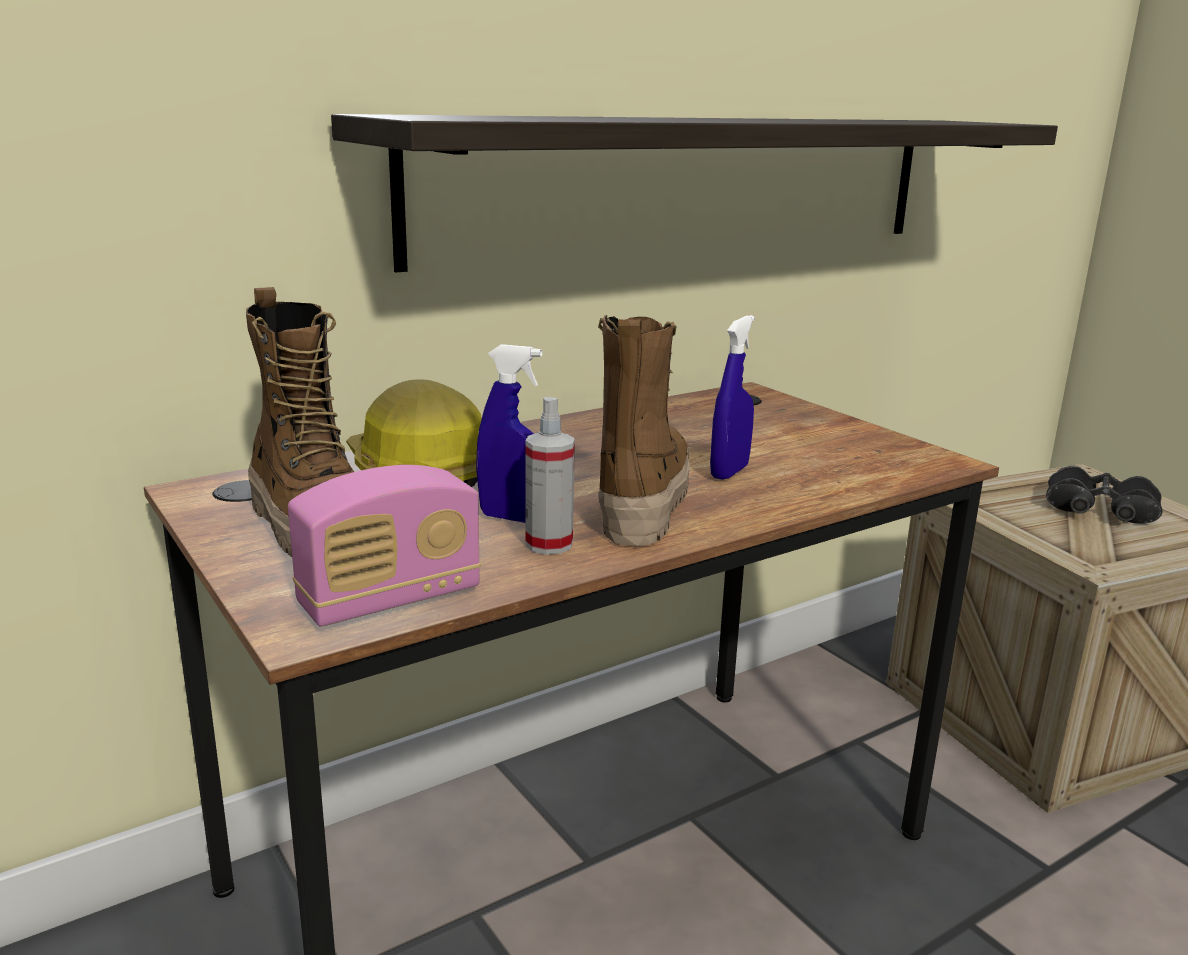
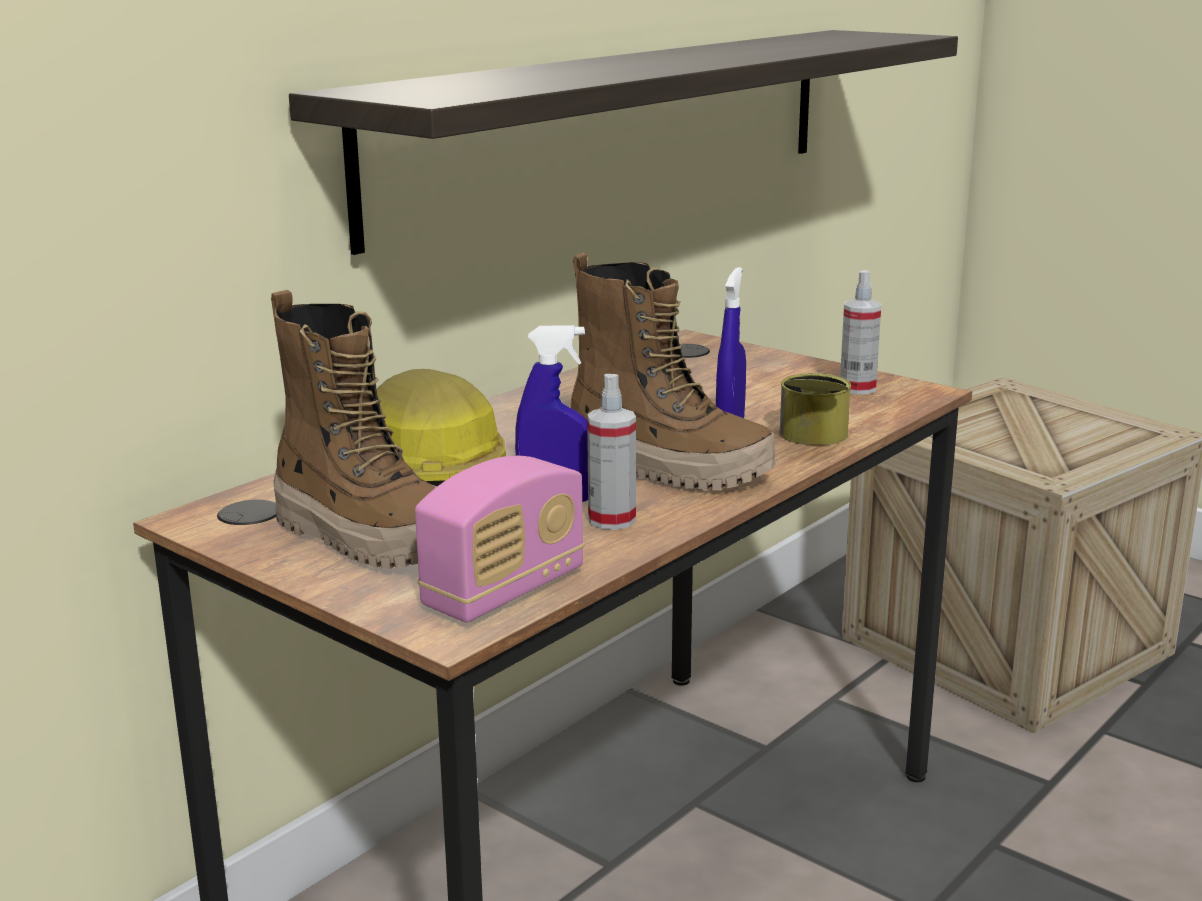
camera: 15 degrees left, 0 degrees up
(641, 504) = (669, 470): boot -> boot turned 120 degrees clockwise
(801, 495) = (812, 441): none -> can
(880, 451) = (857, 388): none -> spray bottle
(1100, 510) = (1037, 423): black binoculars -> none

